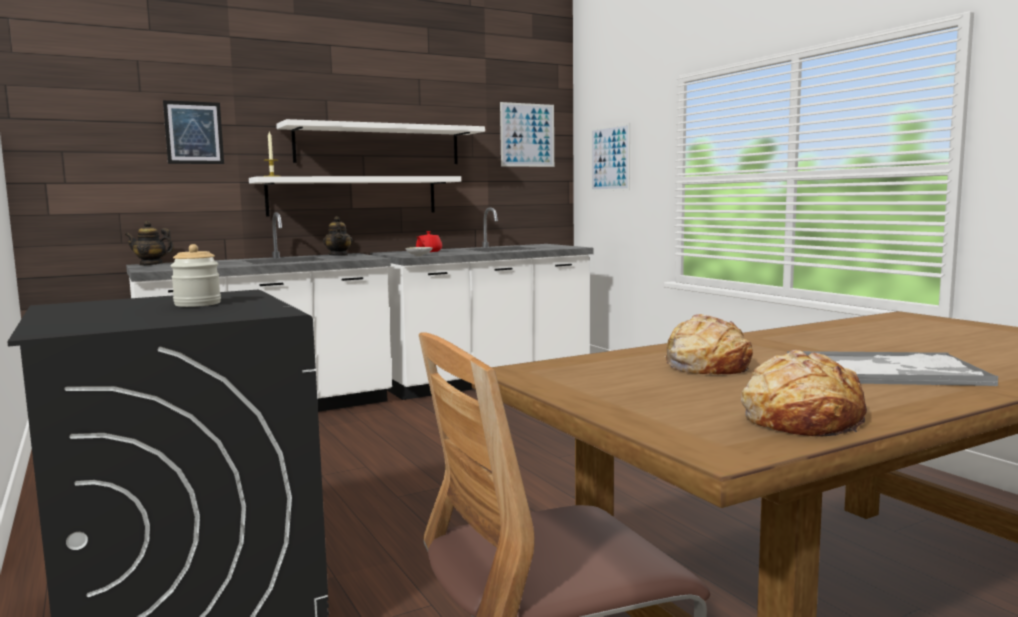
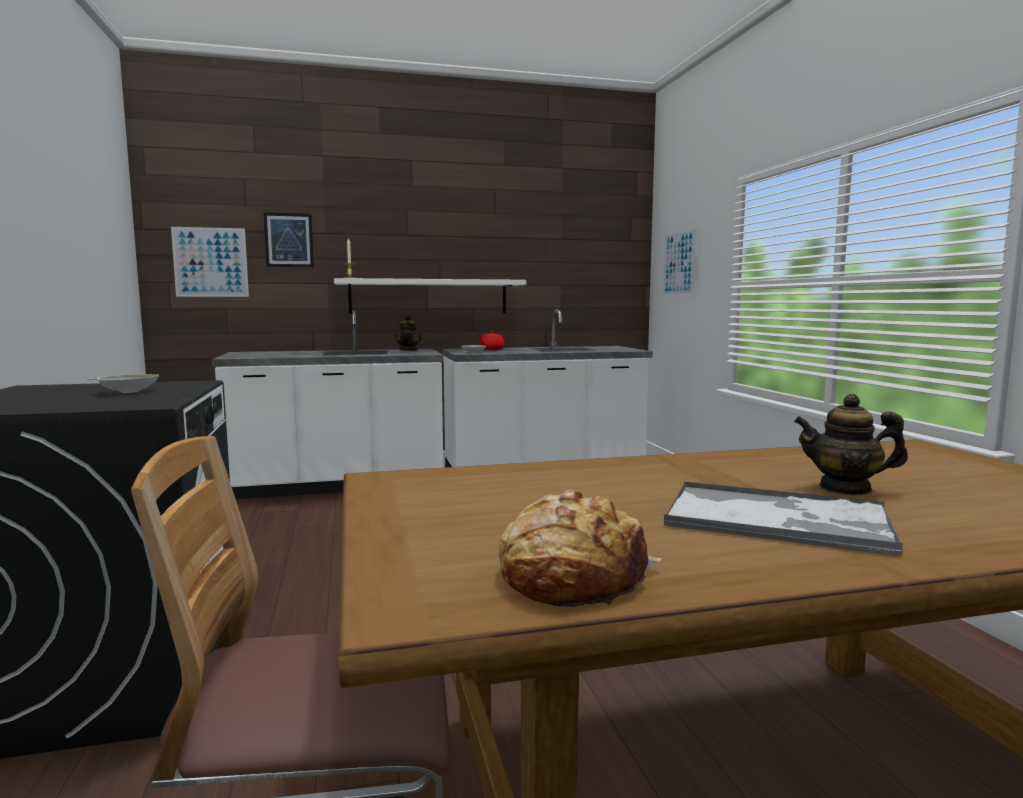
camera: 15 degrees right, 0 degrees up
(151, 264) = (246, 352): teapot -> teapot (845, 488)
(197, 304) = (126, 392): jar -> white bowl
(378, 145) = (454, 250): white shelf -> none
(527, 135) = (602, 240): picture -> picture (210, 262)
(706, 365) = (581, 490): bread -> none

